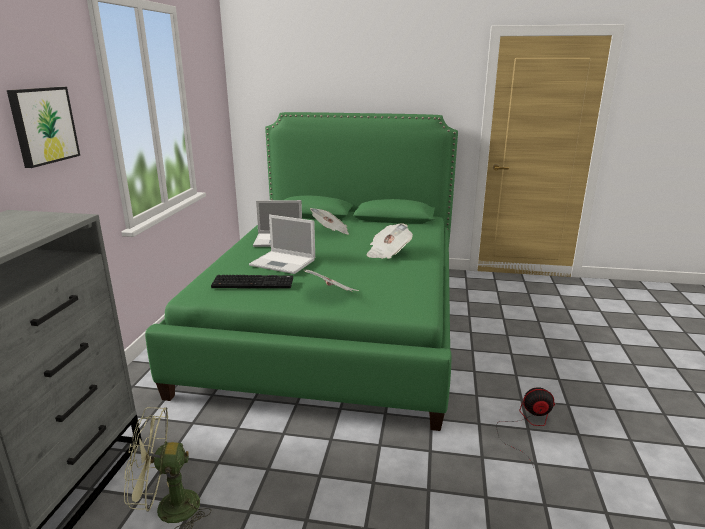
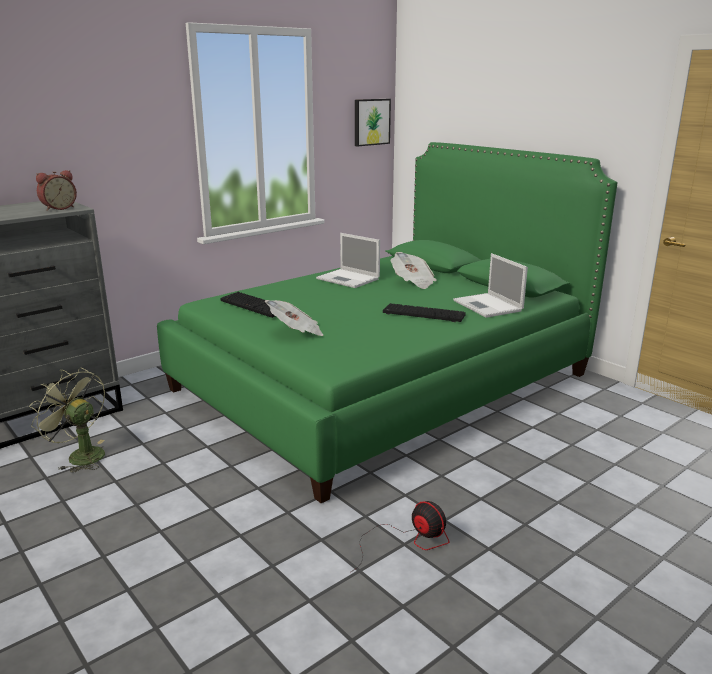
camera: 40 degrees right, 0 degrees up
(43, 125) = (116, 137): picture -> picture (371, 122)
(49, 222) = (58, 208): none -> alarm clock
(284, 263) = (309, 297): laptop -> laptop (488, 306)
(388, 253) = (422, 314): newspaper -> keyboard

